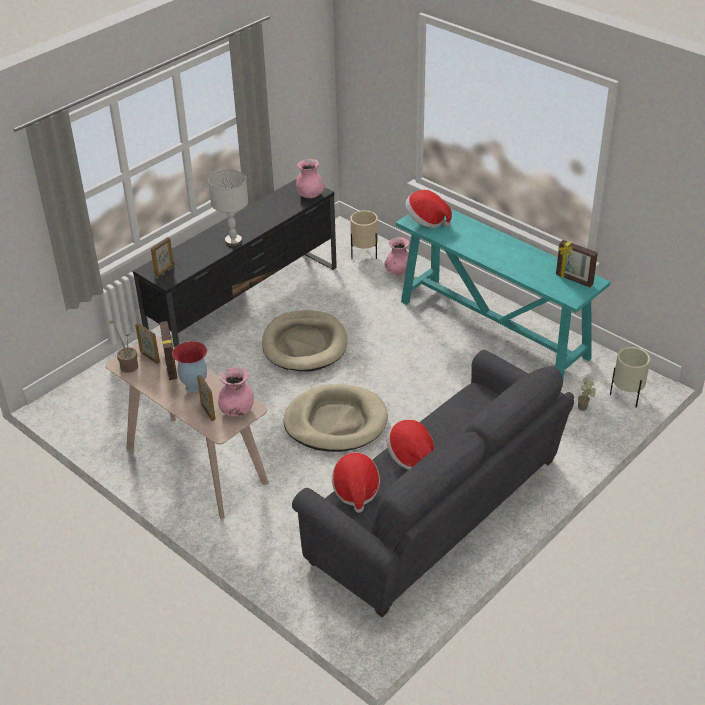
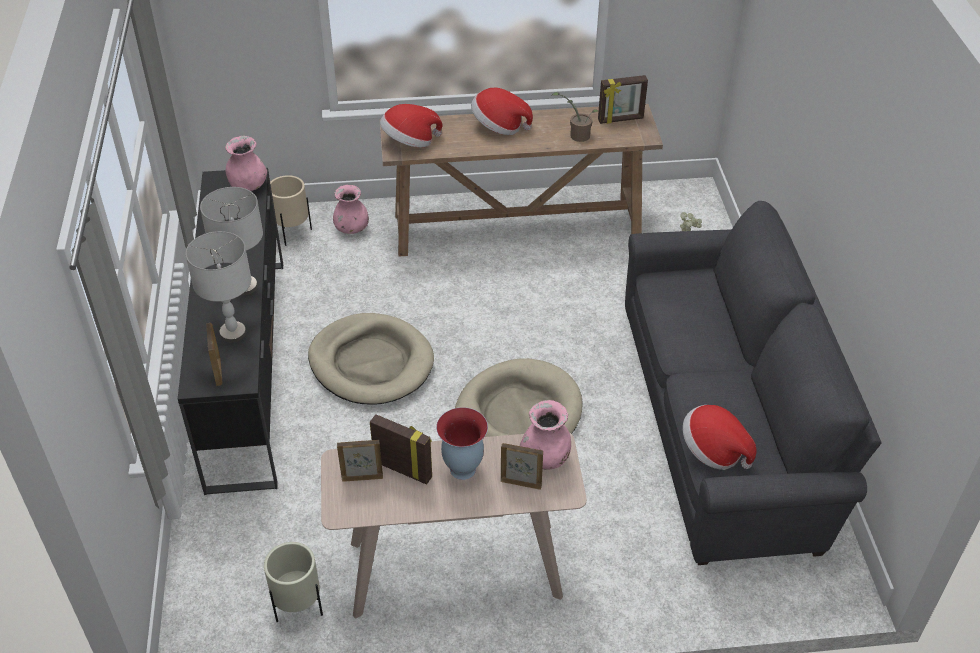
camera: 50 degrees left, 5 degrees up
(128, 365) = (352, 505): potted plant -> potted plant (577, 135)
(196, 258) = (232, 333): none -> grey table lamp
(411, 456) = (704, 380): hat -> hat (499, 126)
(494, 330) = (518, 227): turquoise console table -> brown console table
(626, 397) = (700, 214): beige planter -> beige planter (299, 608)

